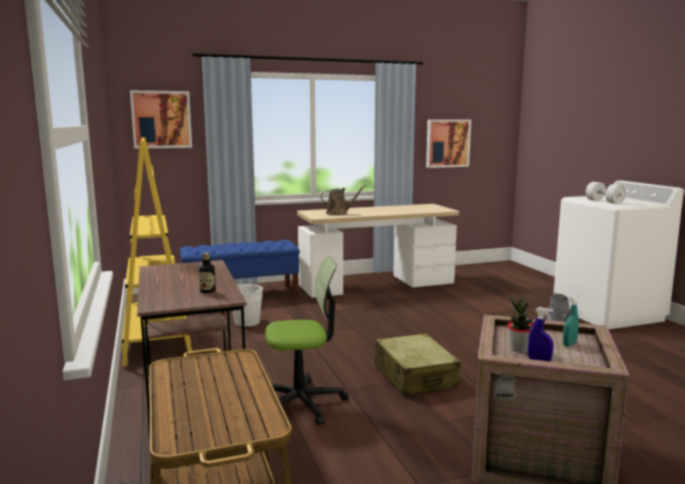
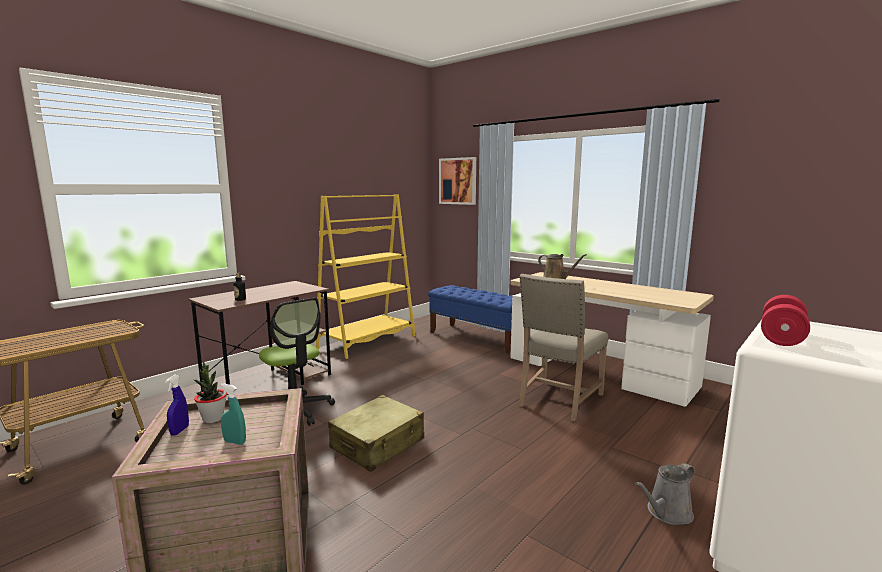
camera: 60 degrees right, 0 degrees up
(247, 322) = (426, 354): white bucket -> none
(407, 306) = (558, 400): none -> beige chair
(447, 143) = (768, 213): picture -> none
(604, 202) = (782, 337): white dumbbell -> red dumbbell

